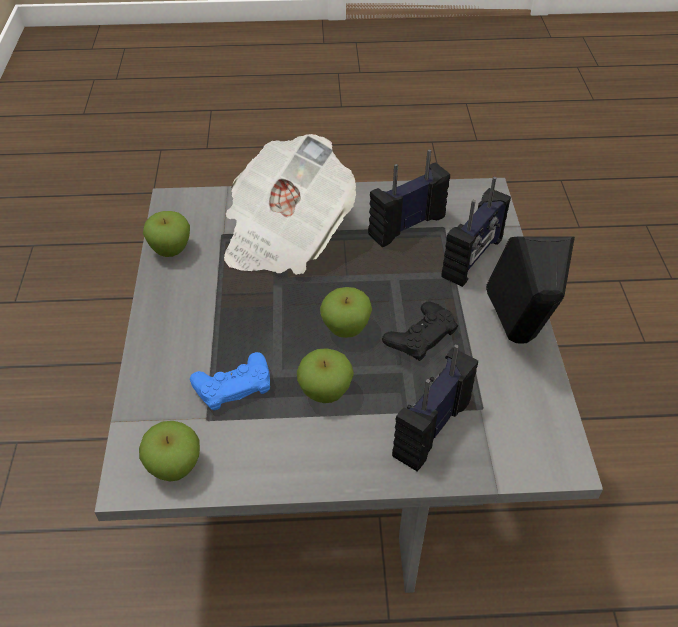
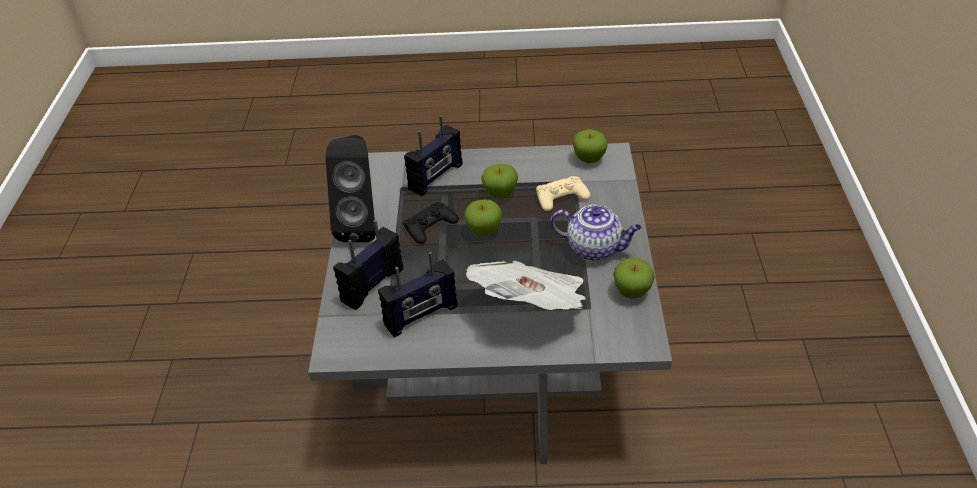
camera: 175 degrees left, 5 degrees down
(200, 303) = (595, 248): none -> teapot
(233, 385) = (561, 197): blue game controller -> beige game controller

